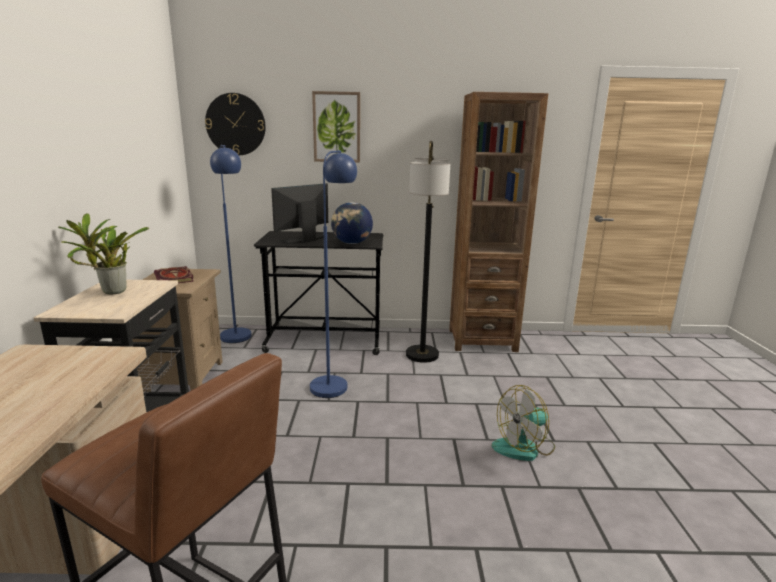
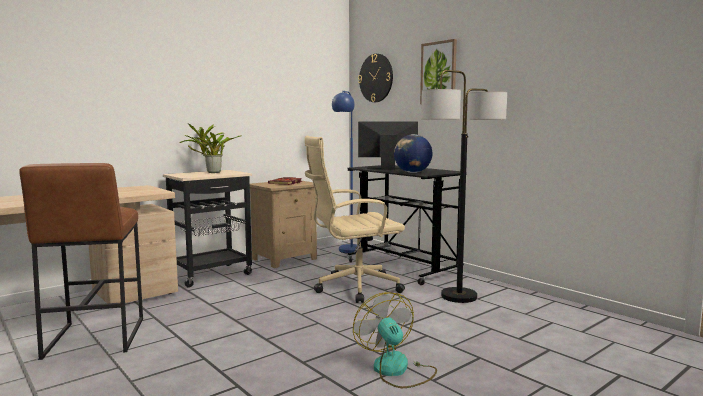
camera: 50 degrees right, 10 degrees down
(334, 383) = (353, 288): blue floor lamp -> beige office chair
(482, 340) = (547, 306): brown bookcase -> none
(524, 447) = (396, 370): fan -> fan turned 45 degrees clockwise

